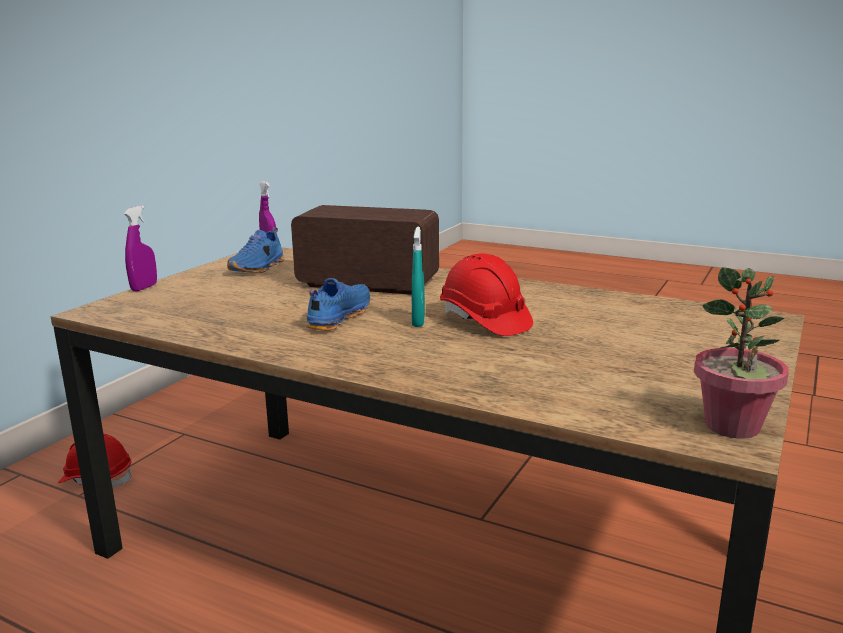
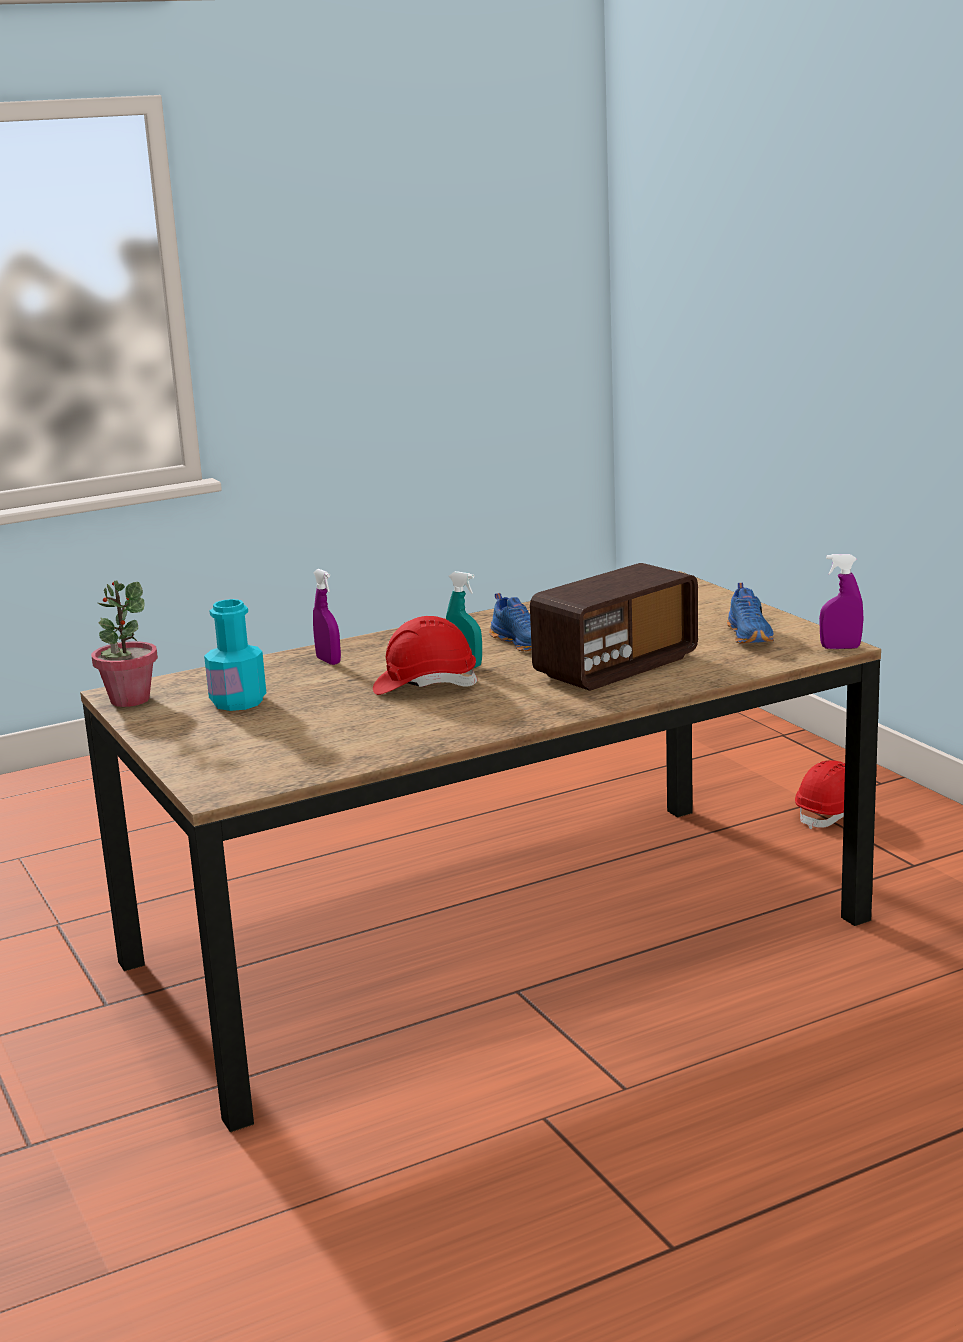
camera: 125 degrees right, 0 degrees up
(144, 287) = (730, 595): purple spray bottle -> purple spray bottle (328, 661)
(258, 268) = (751, 636): blue shoe -> blue shoe turned 150 degrees counterclockwise
(635, 372) = (238, 702): none -> turquoise bottle

